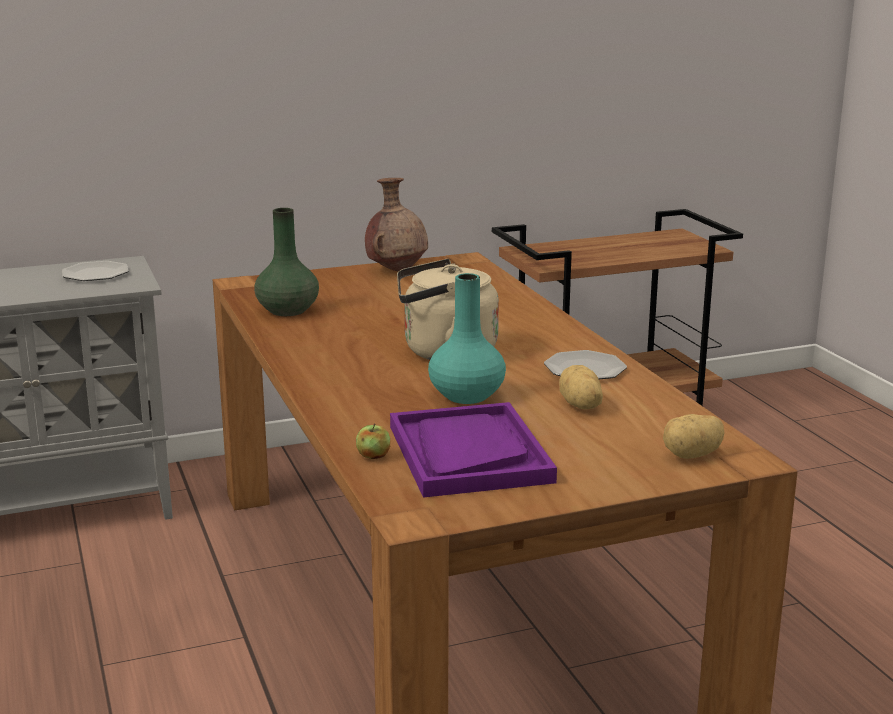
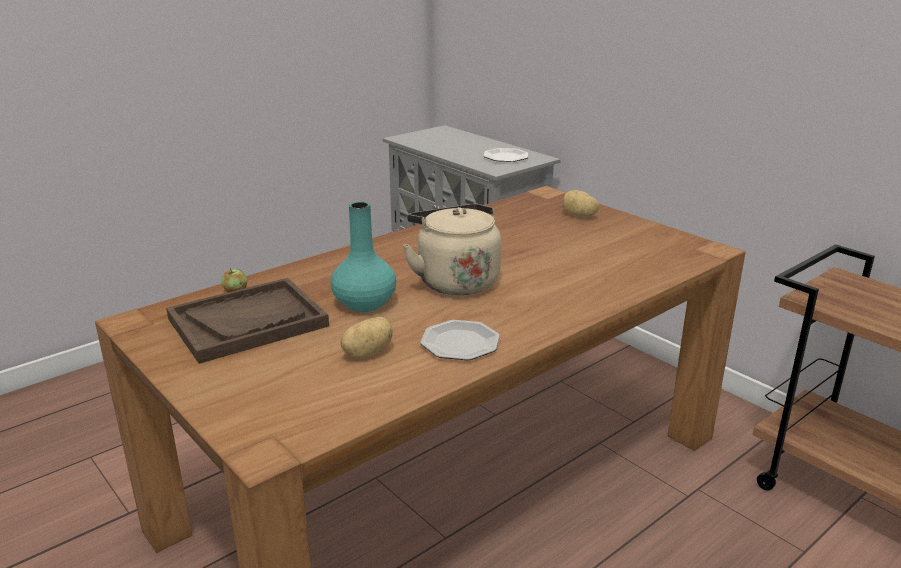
camera: 70 degrees right, 5 degrees up
(287, 310) = (501, 217): green vase -> none
(397, 270) = (643, 231): brown vase -> none
(468, 453) = (248, 322): purple tray -> brown tray
(693, 455) = (268, 420): potato -> potato (579, 216)

